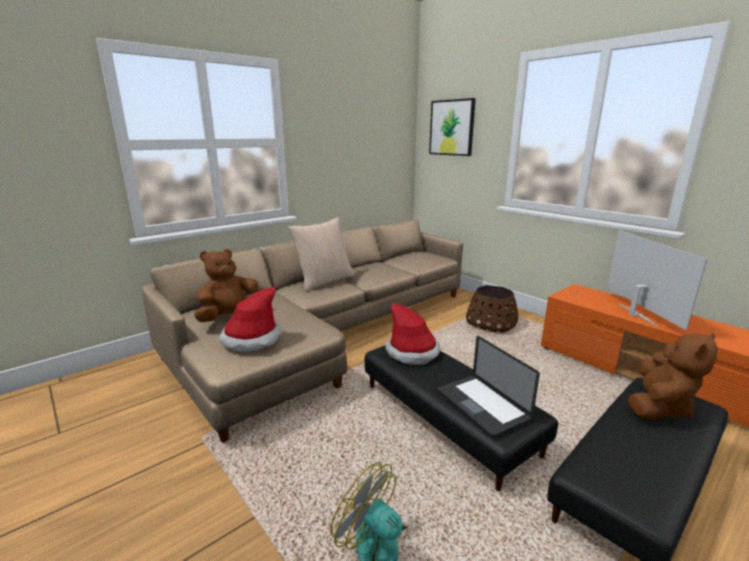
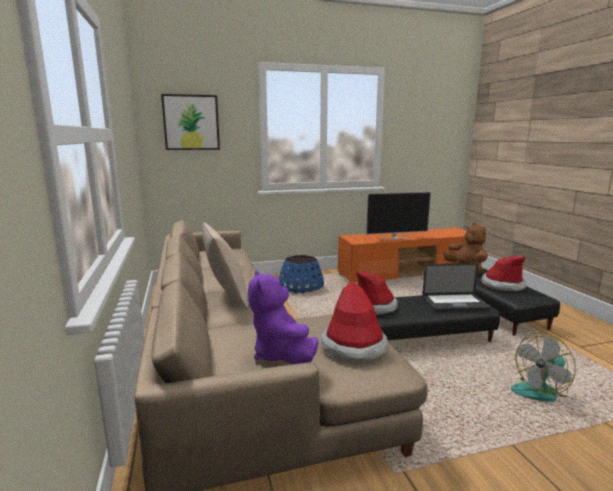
camera: 65 degrees left, 5 degrees down
(230, 317) = (281, 355): brown plush toy -> purple plush toy
(491, 323) = (301, 287): brown planter -> blue planter
(635, 315) = (395, 238): television -> television turned 150 degrees clockwise
(636, 452) = (502, 285): none -> hat

